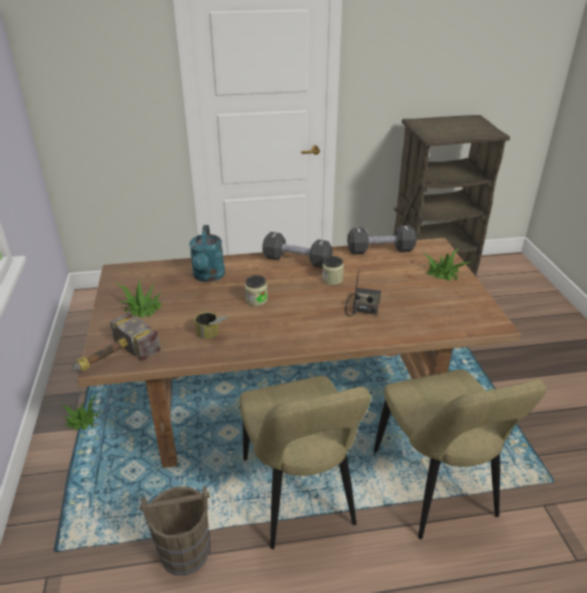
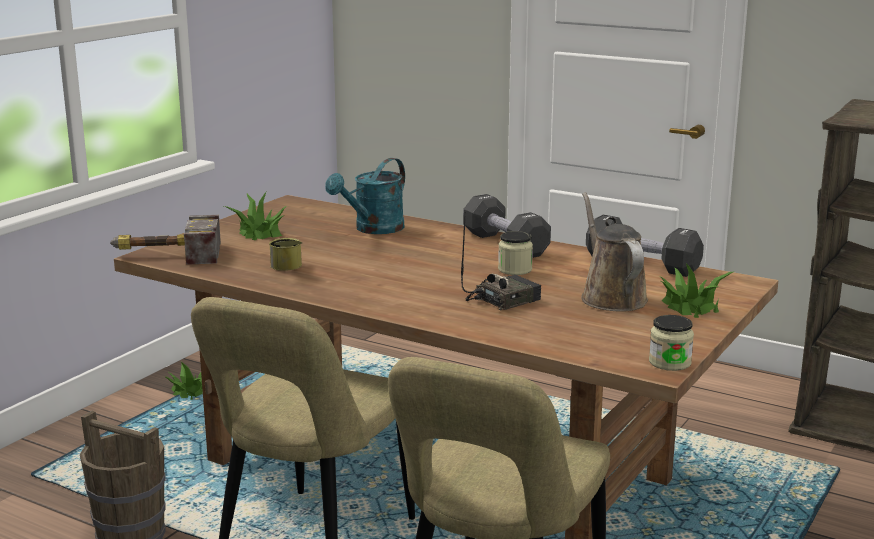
camera: 40 degrees right, 15 degrees down
(256, 300) = (387, 259): jar -> jar (670, 362)
(404, 281) = (611, 297): none -> brown watering can

